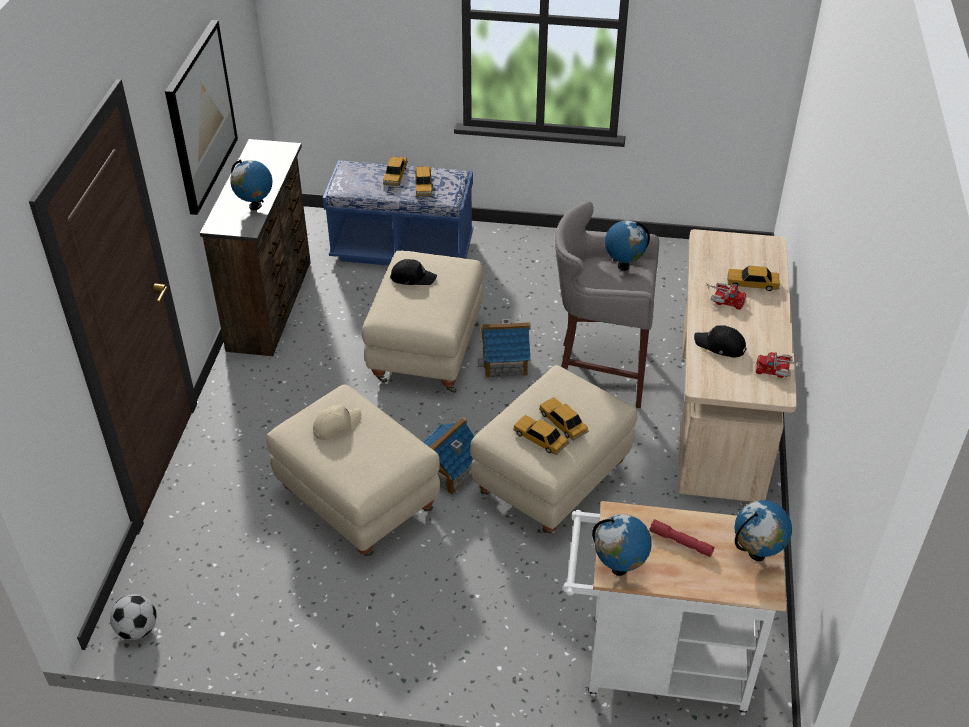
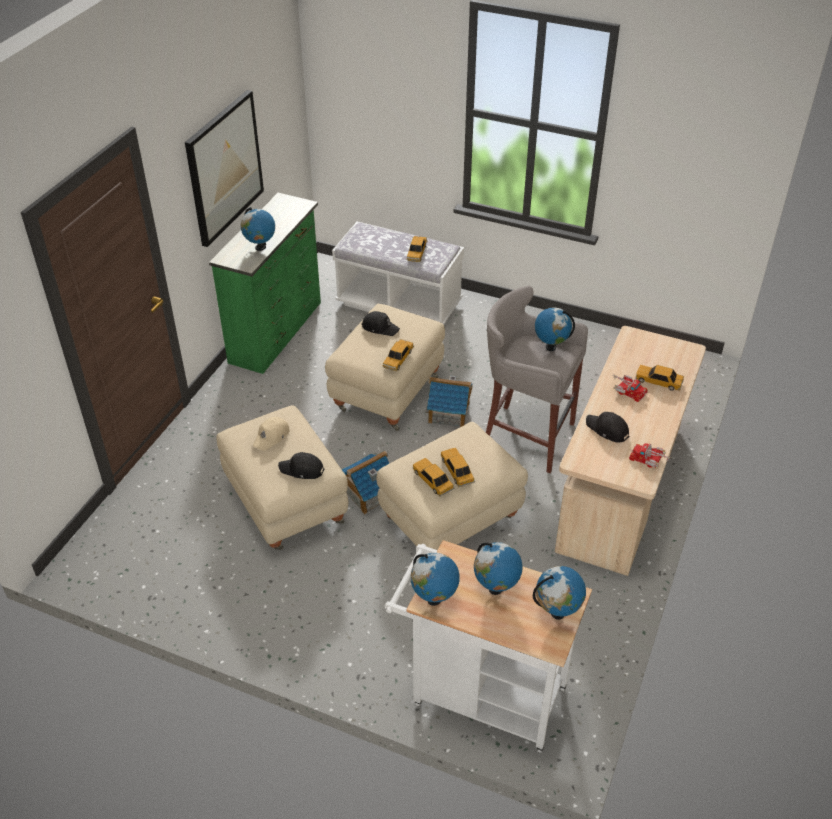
camera: 15 degrees right, 0 degrees up
(137, 630) = (81, 569): football -> none
(272, 304) = (278, 332): brown dresser -> green dresser
(336, 425) = (271, 437): beige cap -> beige cap turned 150 degrees clockwise
(387, 456) = (302, 470): none -> black cap
(395, 175) = (397, 240): toy car -> toy car (398, 359)
(402, 249) = (399, 304): blue bench -> white bench
(681, 542) = (495, 589): red flashlight -> globe

